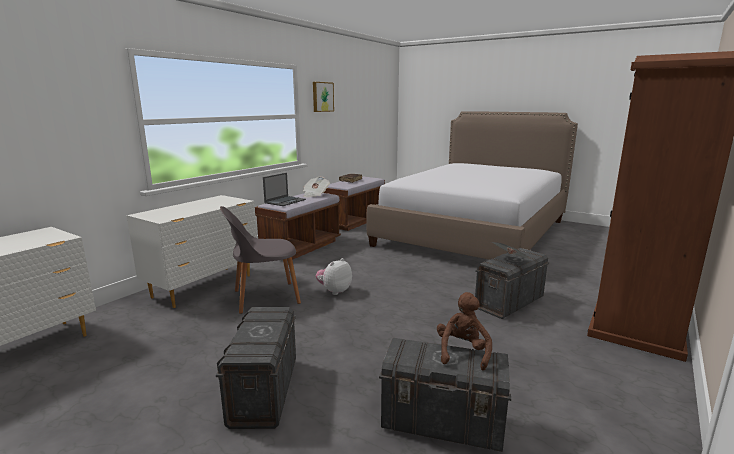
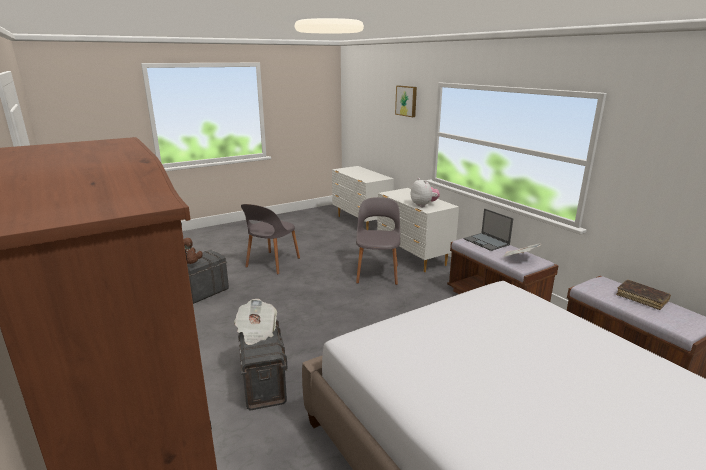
camera: 115 degrees right, 5 degrees up
(264, 391) = (272, 263): grey storage box -> grey chair
(322, 97) = (655, 146): picture -> picture (407, 101)
(334, 291) = (367, 299): plush toy -> plush toy (423, 205)

